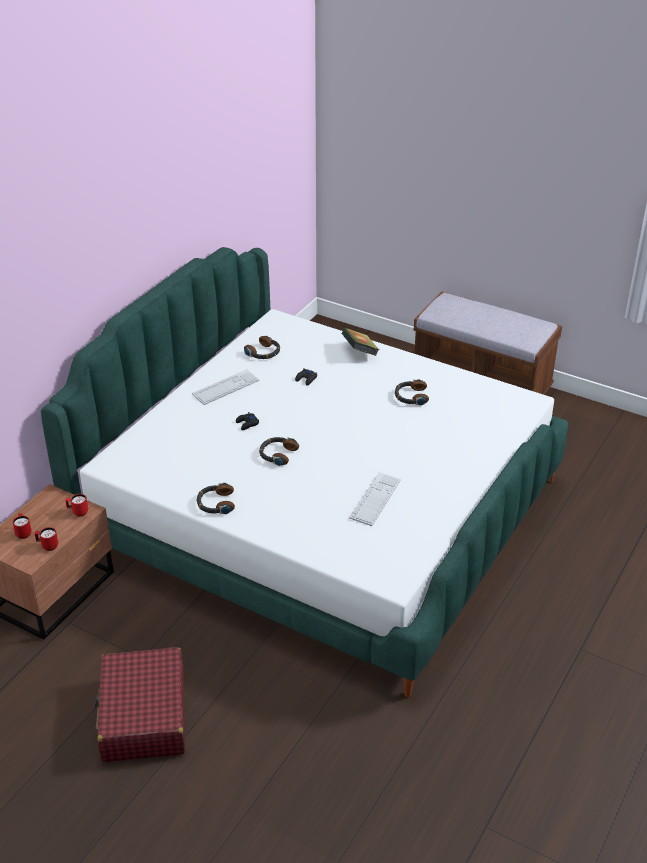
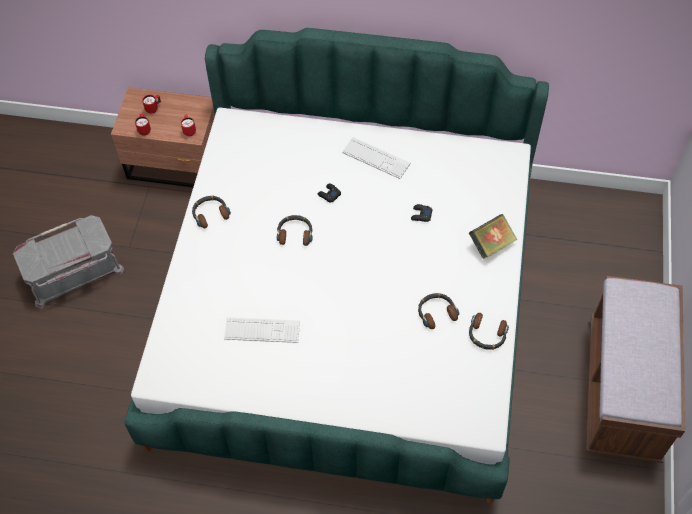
camera: 70 degrees right, 20 degrees up
(143, 716) = (73, 272): red suitcase -> grey storage box
(263, 353) = (447, 166): headphones -> headphones (486, 335)

